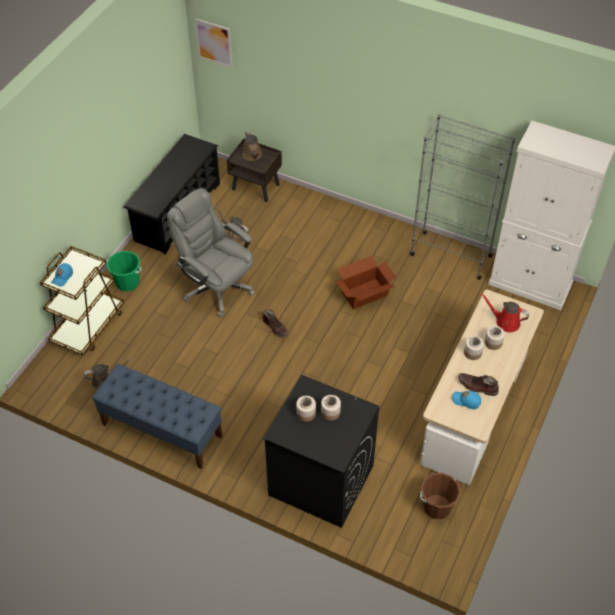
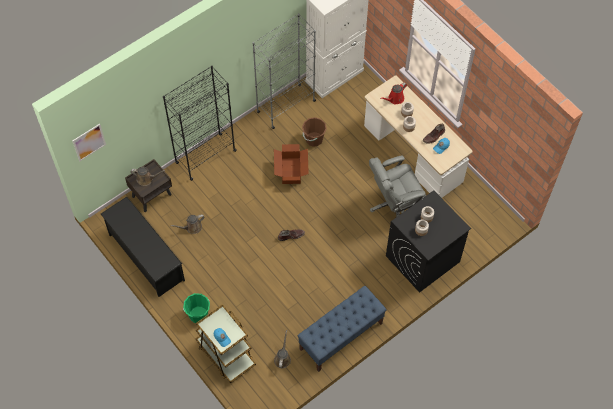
camera: 65 degrees left, 10 degrees up
(217, 287) = (235, 258): grey office chair -> grey office chair (394, 204)
(333, 211) = (205, 157): none -> black bookcase
(437, 507) = (469, 205): brown bucket -> brown bucket (314, 139)

